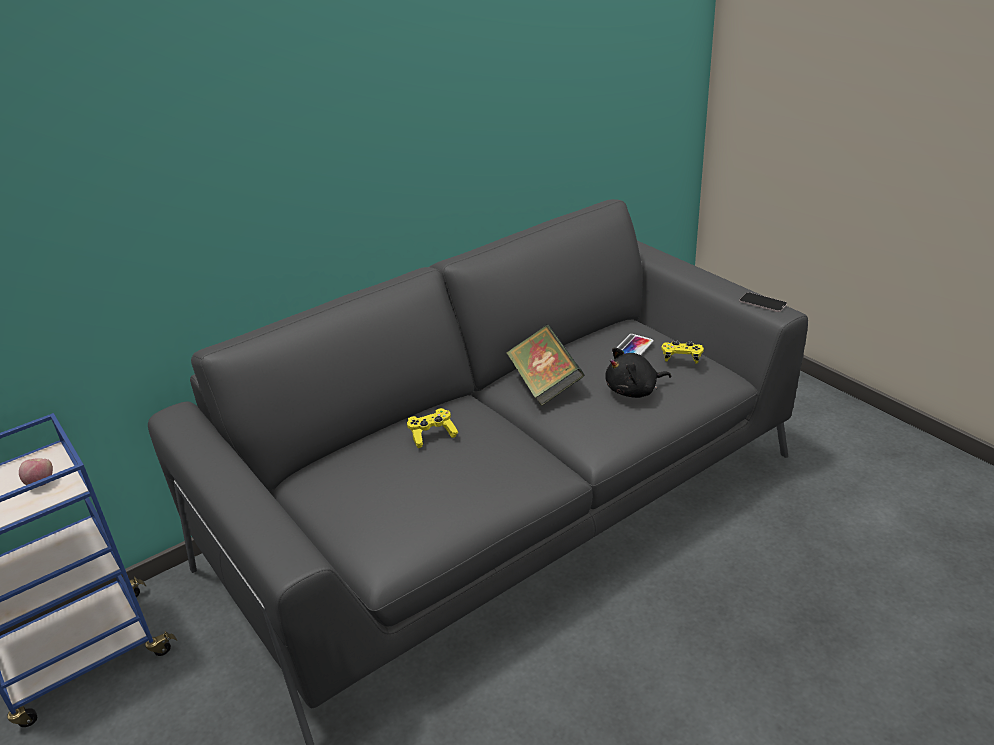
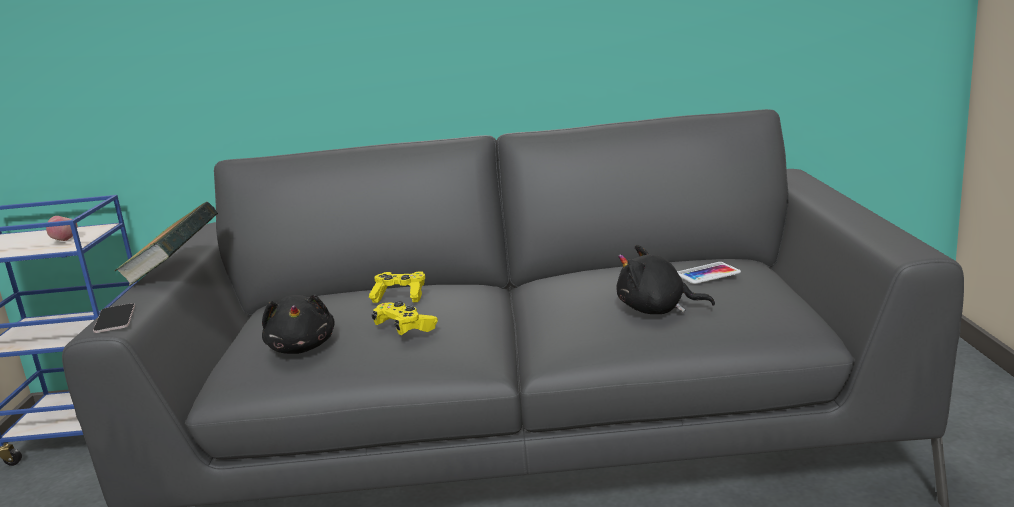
camera: 35 degrees right, 15 degrees down
(414, 510) = (302, 347): none -> black plush toy
(544, 384) = (569, 287): book -> book (174, 271)
(681, 358) = (757, 294): yellow game controller -> yellow game controller (405, 328)
(762, 303) = (899, 240): phone -> phone (115, 319)

